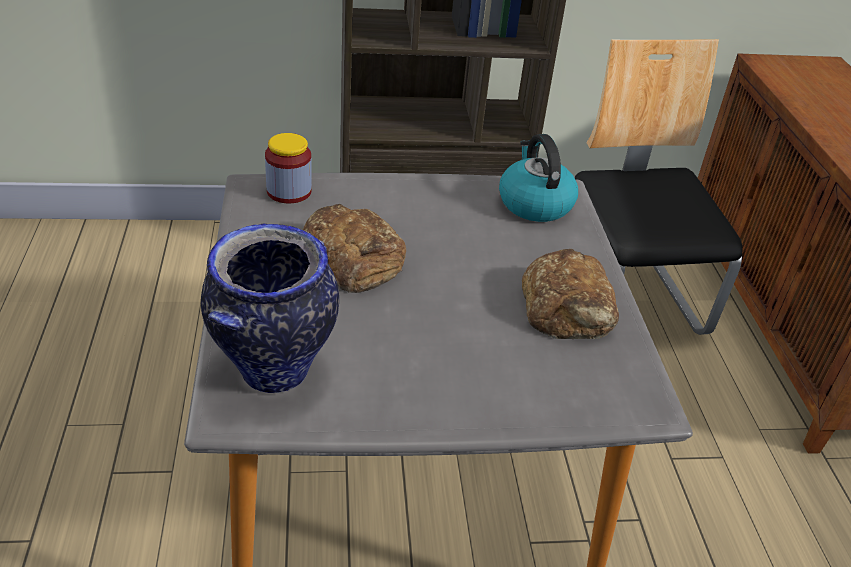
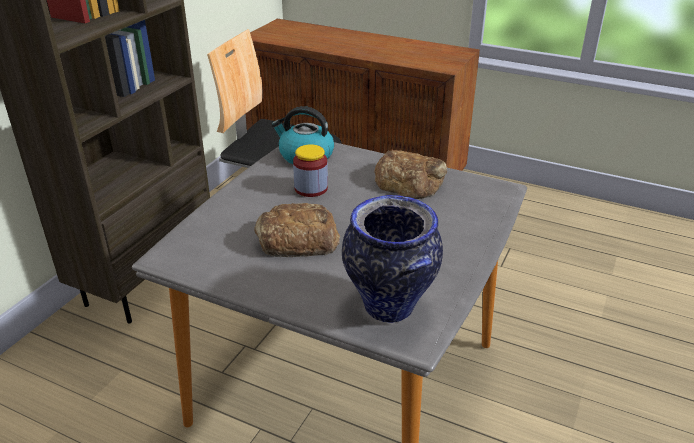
camera: 55 degrees left, 5 degrees down
(289, 191) = (190, 242): jar -> jar (311, 188)

